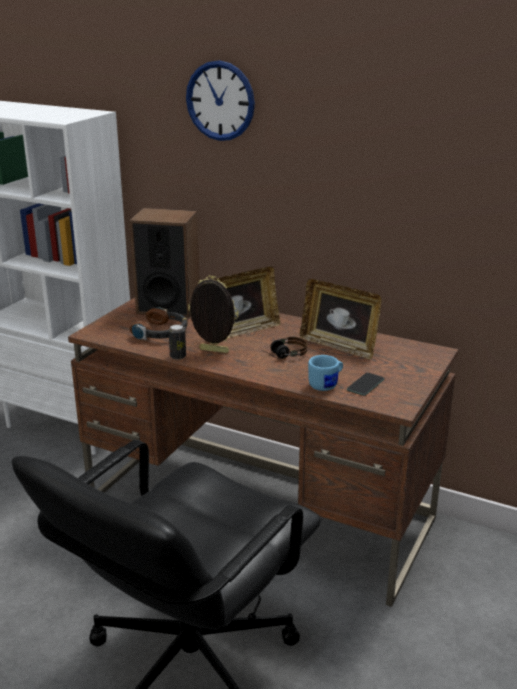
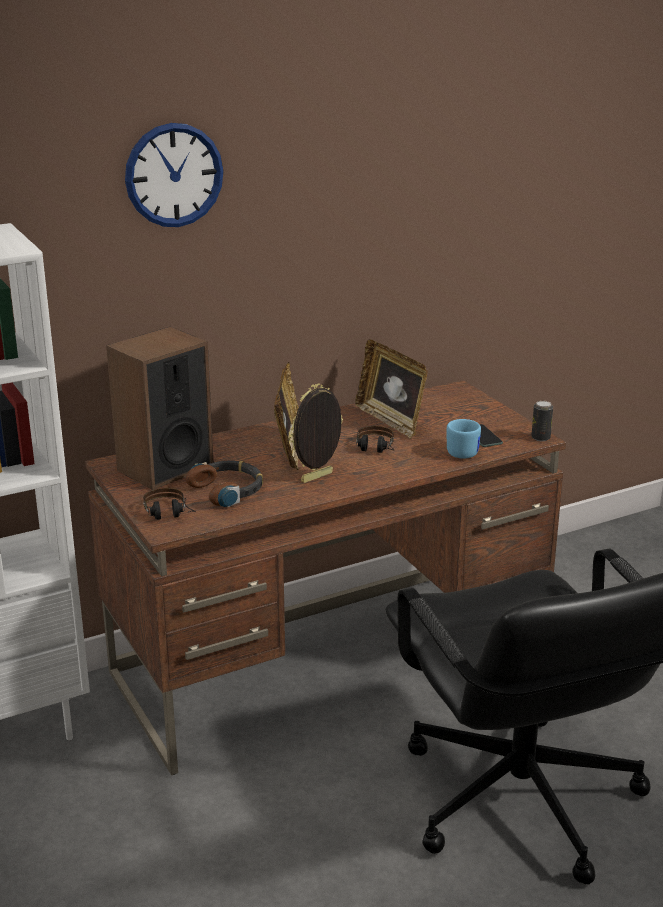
camera: 55 degrees left, 0 degrees up
(108, 328) = (170, 516): none -> headphones
(178, 356) = (303, 498): can -> can (540, 438)
(339, 346) = (391, 420): picture frame -> picture frame turned 75 degrees clockwise

